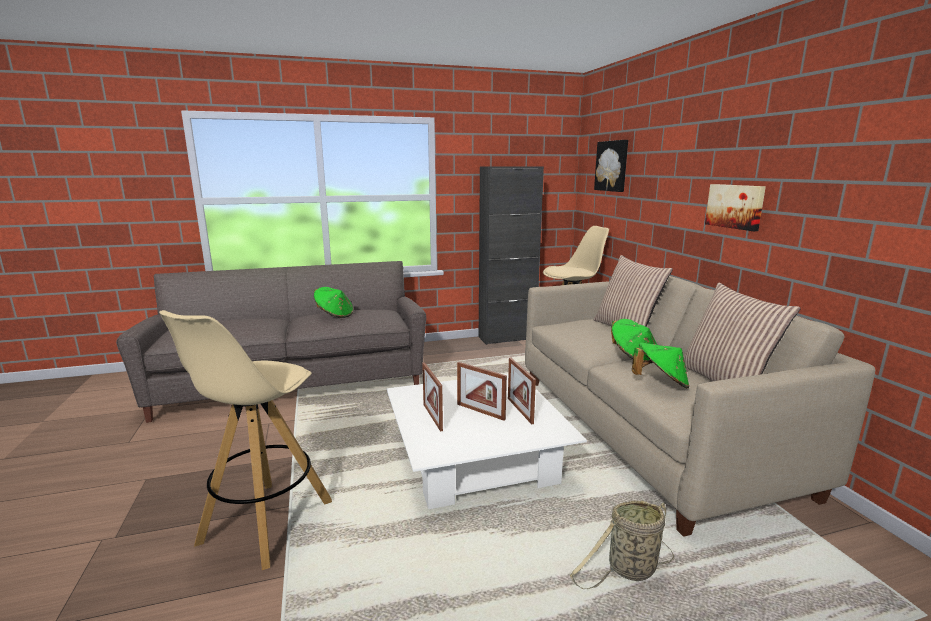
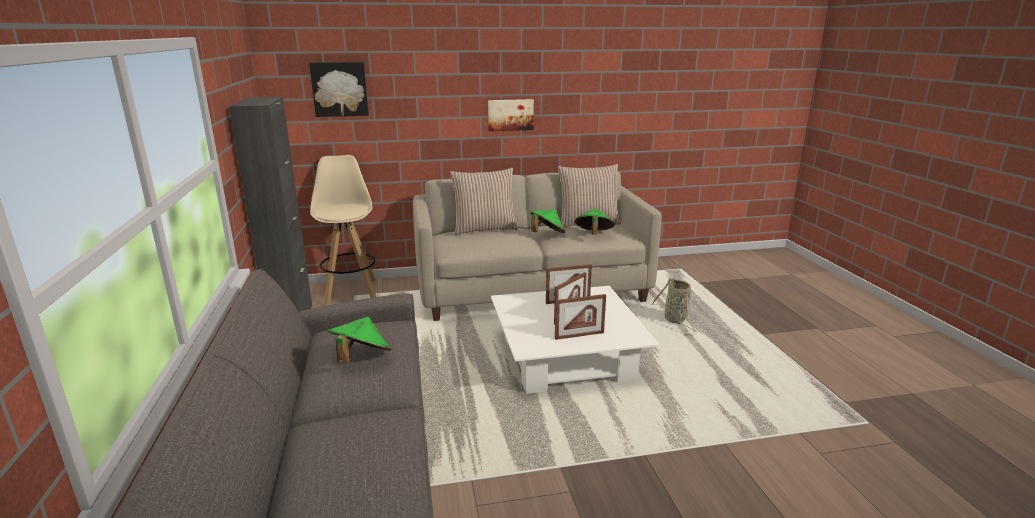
camera: 85 degrees left, 5 degrees up
(265, 523) = (670, 466): beige stool -> none

